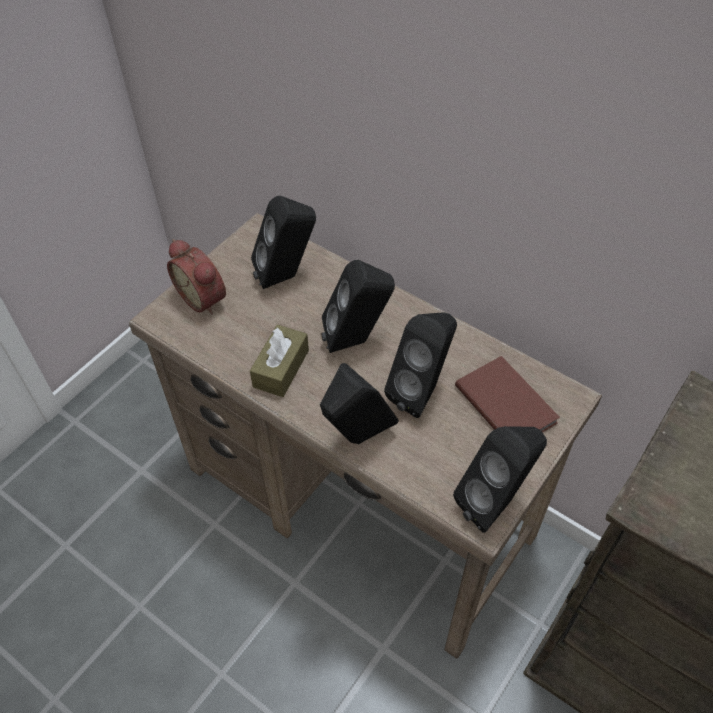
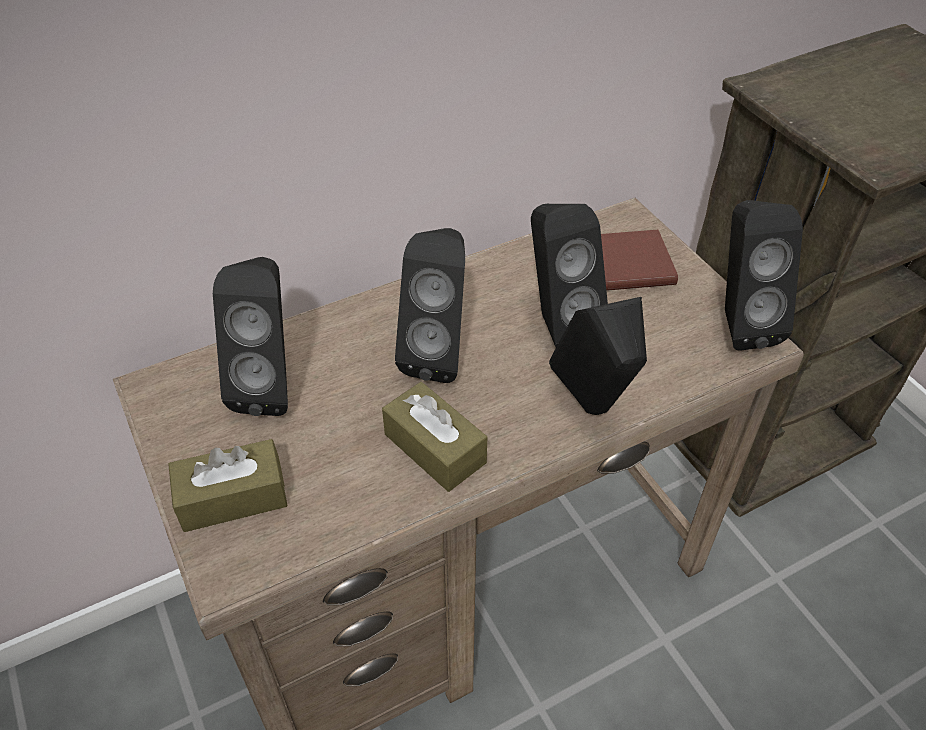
camera: 65 degrees left, 5 degrees down
(204, 297) = (233, 497): alarm clock -> brown tissue box

